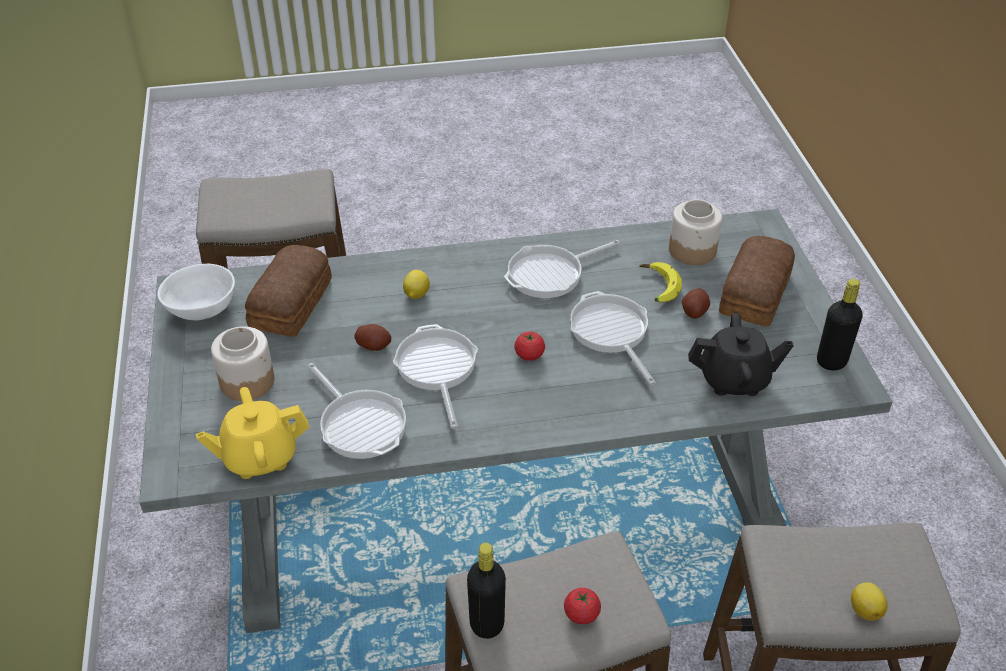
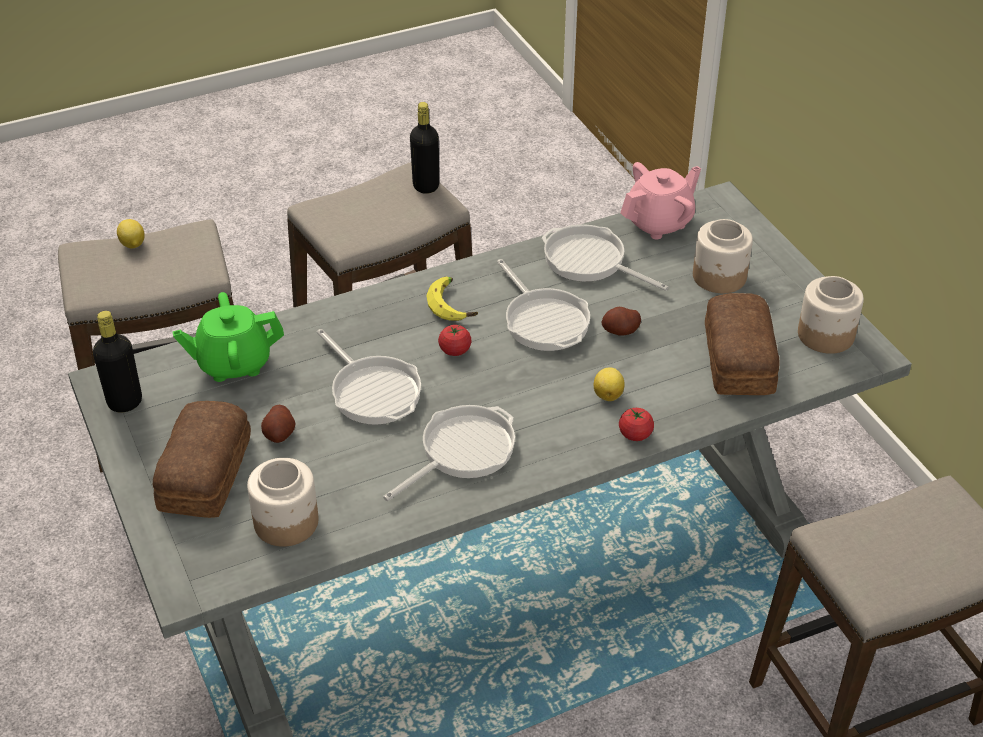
camera: 165 degrees right, 0 degrees up
(203, 309) = (825, 335): white bowl -> jar
(259, 457) = (659, 223): yellow teapot -> pink teapot
(581, 614) = (356, 205): tomato -> tomato (635, 434)
(657, 287) = (327, 457): banana -> banana (453, 304)
(734, 380) = (233, 363): black teapot -> green teapot

